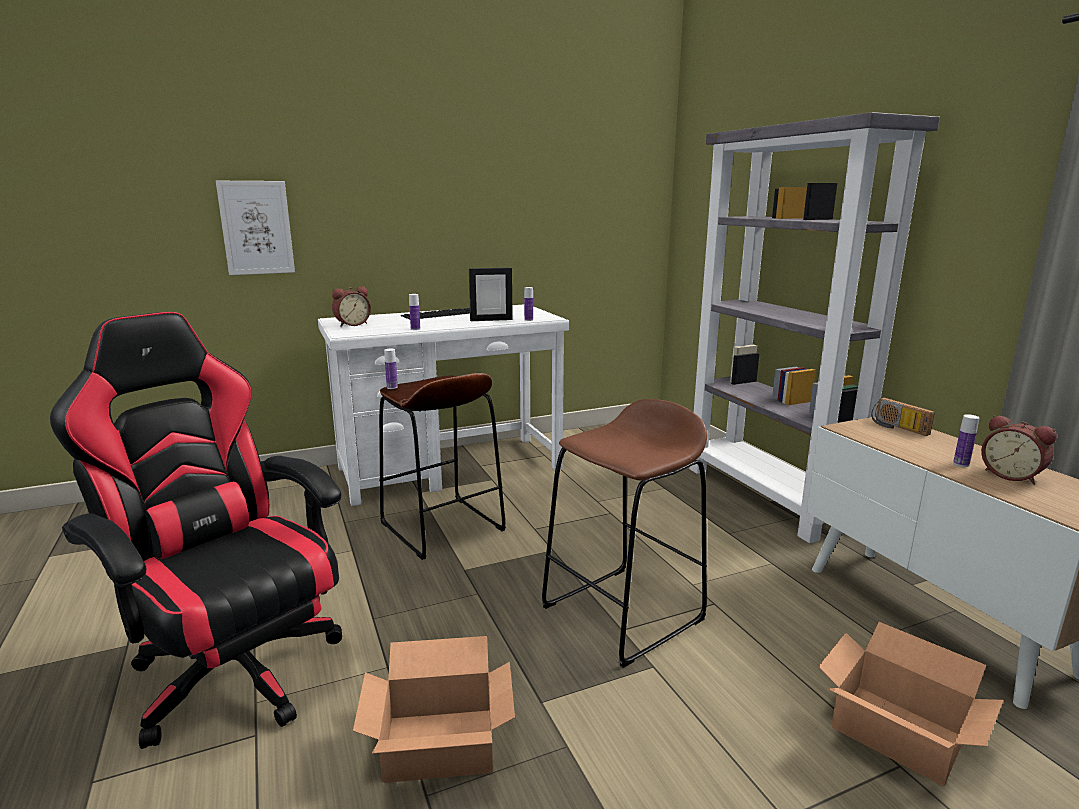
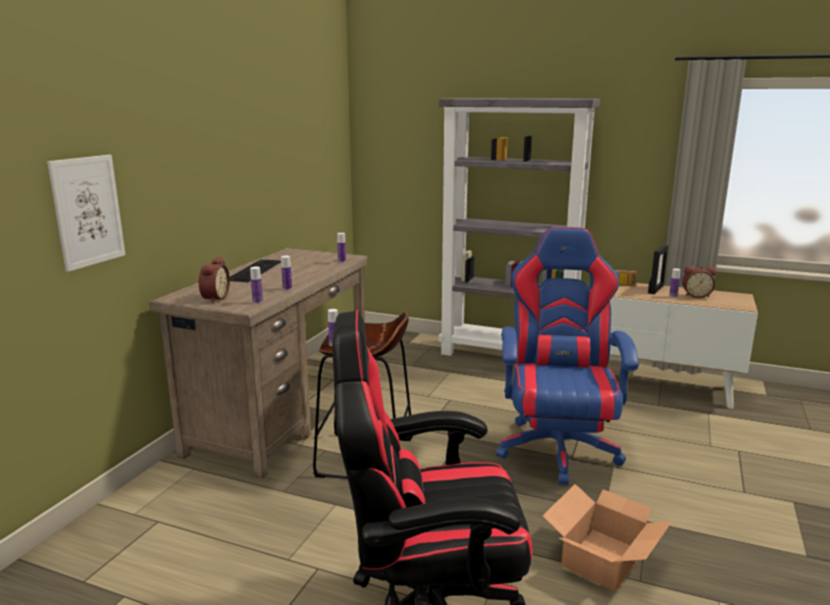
camera: 45 degrees left, 0 degrees up
(365, 332) = (257, 302): none -> bottle
(450, 468) = (281, 416): white desk -> brown desk
(491, 320) = (314, 267): picture frame -> picture frame (655, 289)
(623, 613) = (557, 450): brown stool -> blue office chair
(898, 733) = (721, 439): cardboard box -> none

